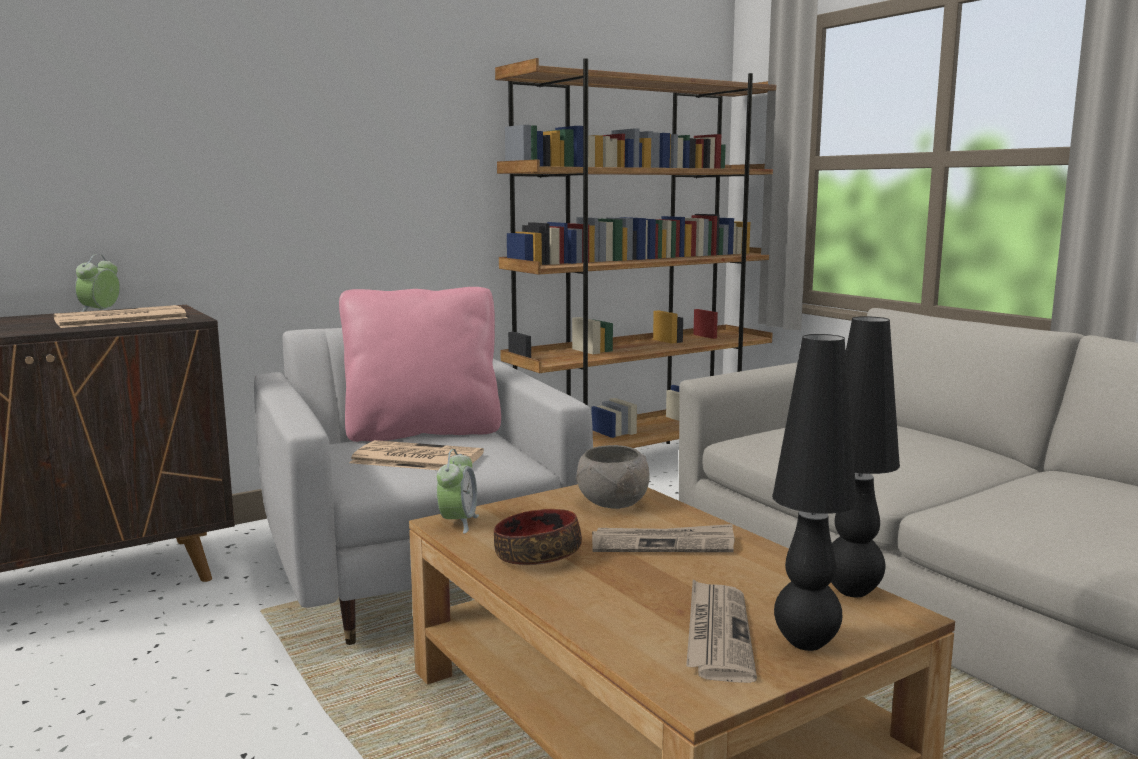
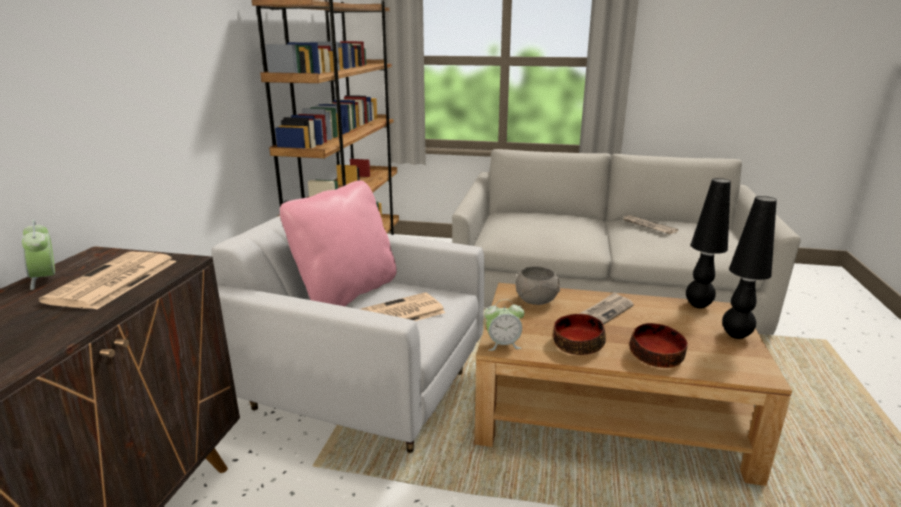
camera: 45 degrees left, 10 degrees up
(458, 523) = (503, 344): alarm clock -> alarm clock turned 120 degrees clockwise
(600, 605) = (655, 356): none -> bowl
(717, 634) = (710, 346): newspaper -> newspaper (647, 226)

